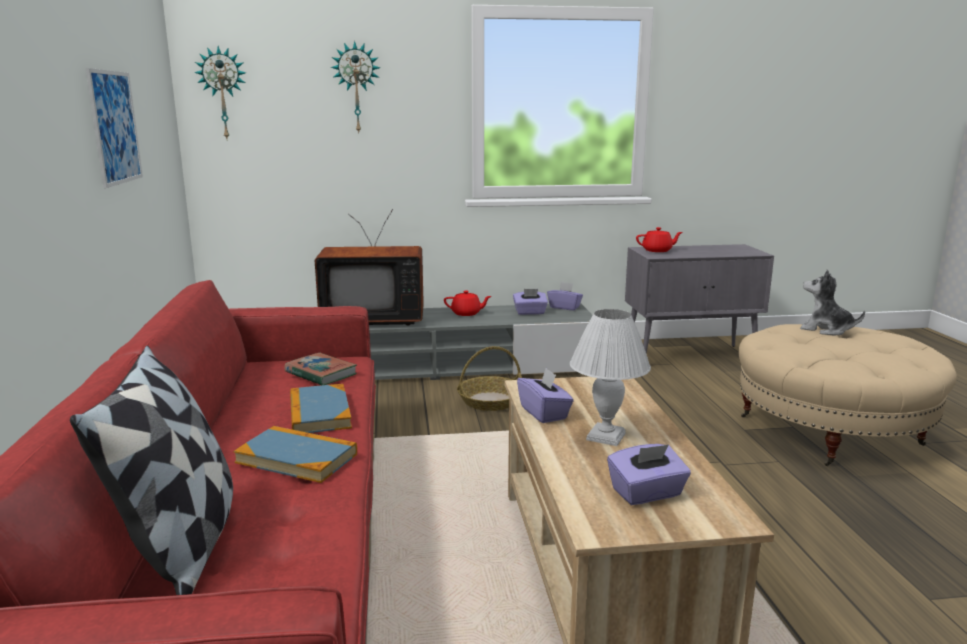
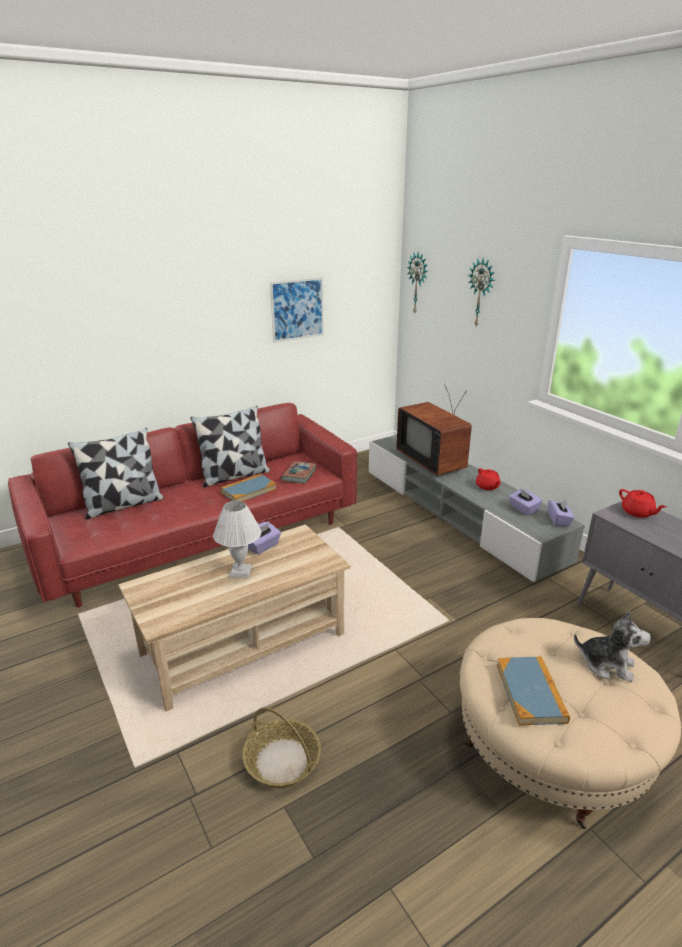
camera: 65 degrees right, 10 degrees up
(241, 418) = (234, 476): none -> pillow
(297, 458) = (197, 501): book -> book (530, 692)
(490, 401) = (428, 550): basket -> basket (282, 761)
(647, 493) = (176, 595): purple tissue box -> none
(826, 330) = (607, 664): plush toy -> plush toy turned 105 degrees clockwise

